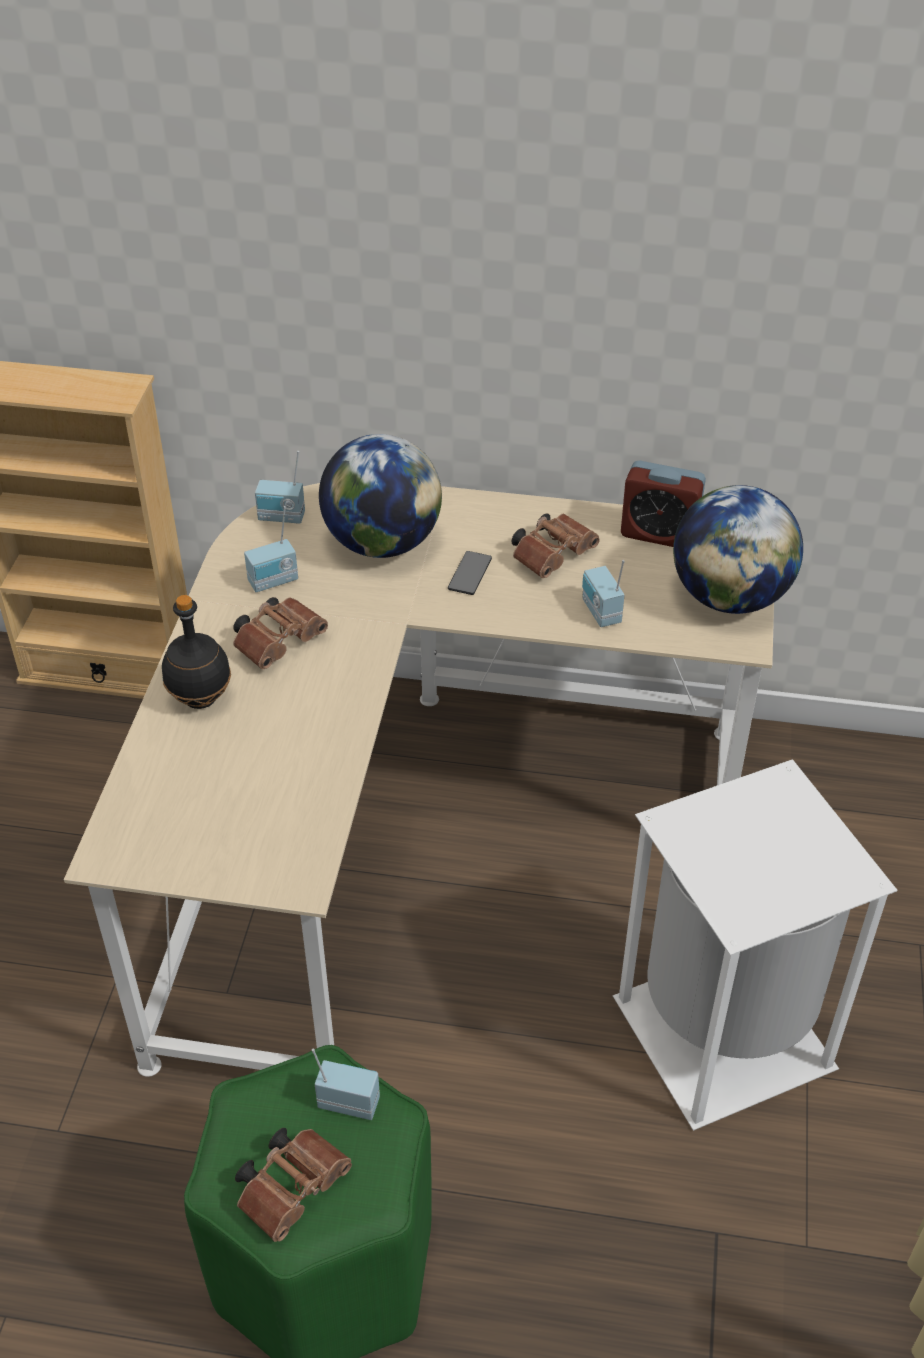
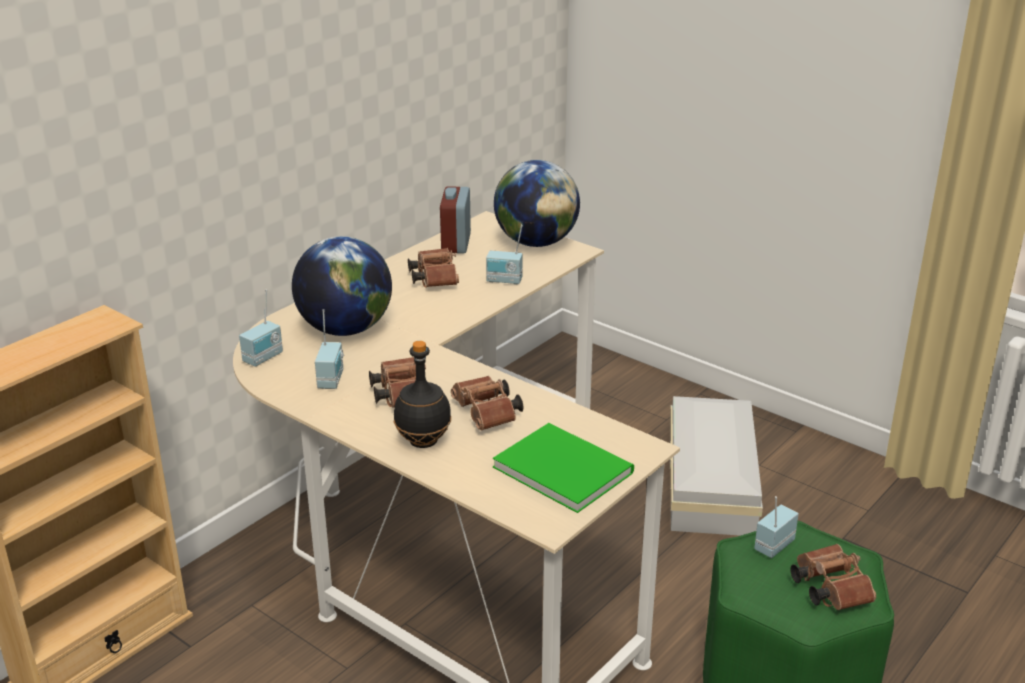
camera: 60 degrees left, 15 degrees down
(218, 826) = (562, 467): none -> green book
(284, 725) = (487, 415): none -> brown binoculars
(470, 574) = (417, 309): phone -> none
(659, 534) = (456, 243): alarm clock -> alarm clock turned 135 degrees clockwise
(727, 1034) = (713, 480): white trash can -> white storage box

